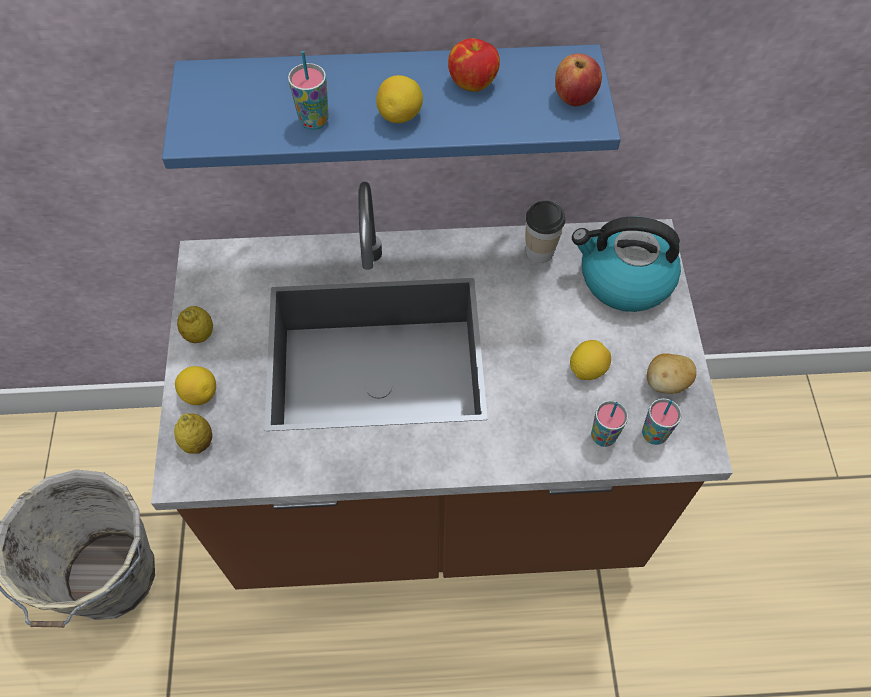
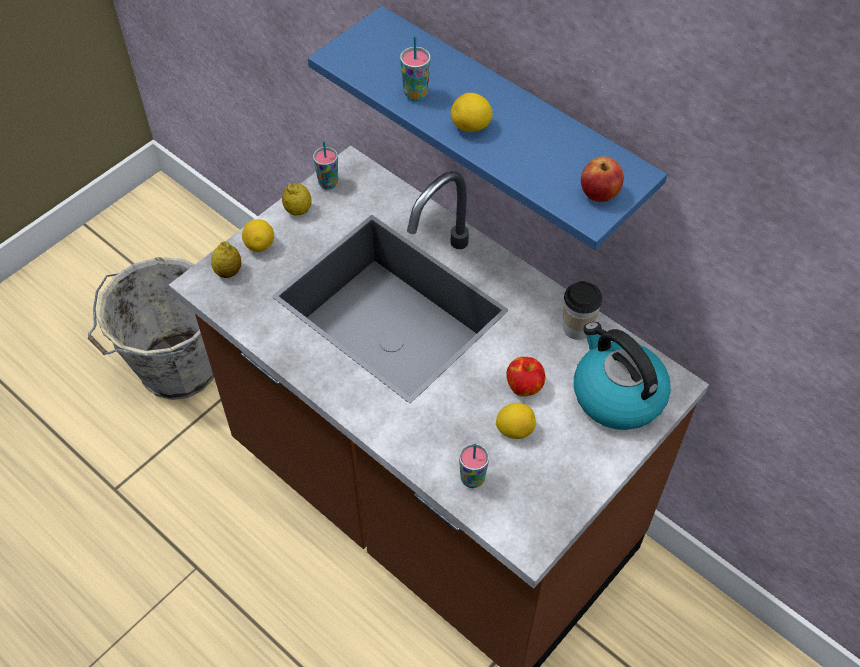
camera: 45 degrees right, 5 degrees down
(472, 82) = (544, 138): apple -> apple (524, 386)
(653, 435) = (509, 509): cup -> cup (328, 183)
(666, 383) = (560, 485): potato -> none

